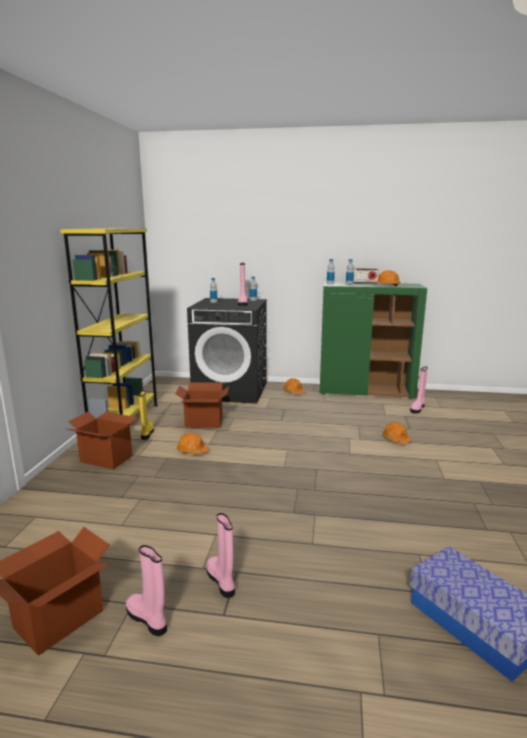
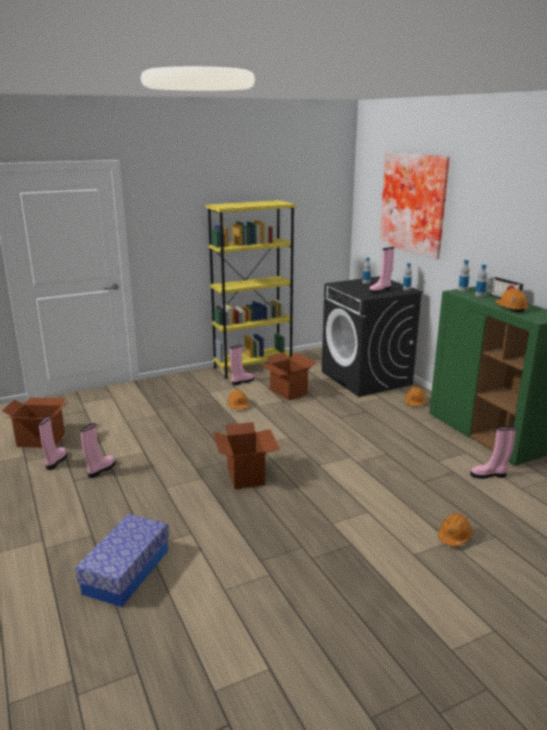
camera: 55 degrees right, 5 degrees up
(106, 458) = (192, 385): cardboard box -> cardboard box (246, 475)
(147, 433) = (242, 381): yellow boot -> pink boot
(241, 224) = (415, 203): none -> picture
(396, 439) = (383, 480): orange hard hat -> orange hard hat (454, 536)

